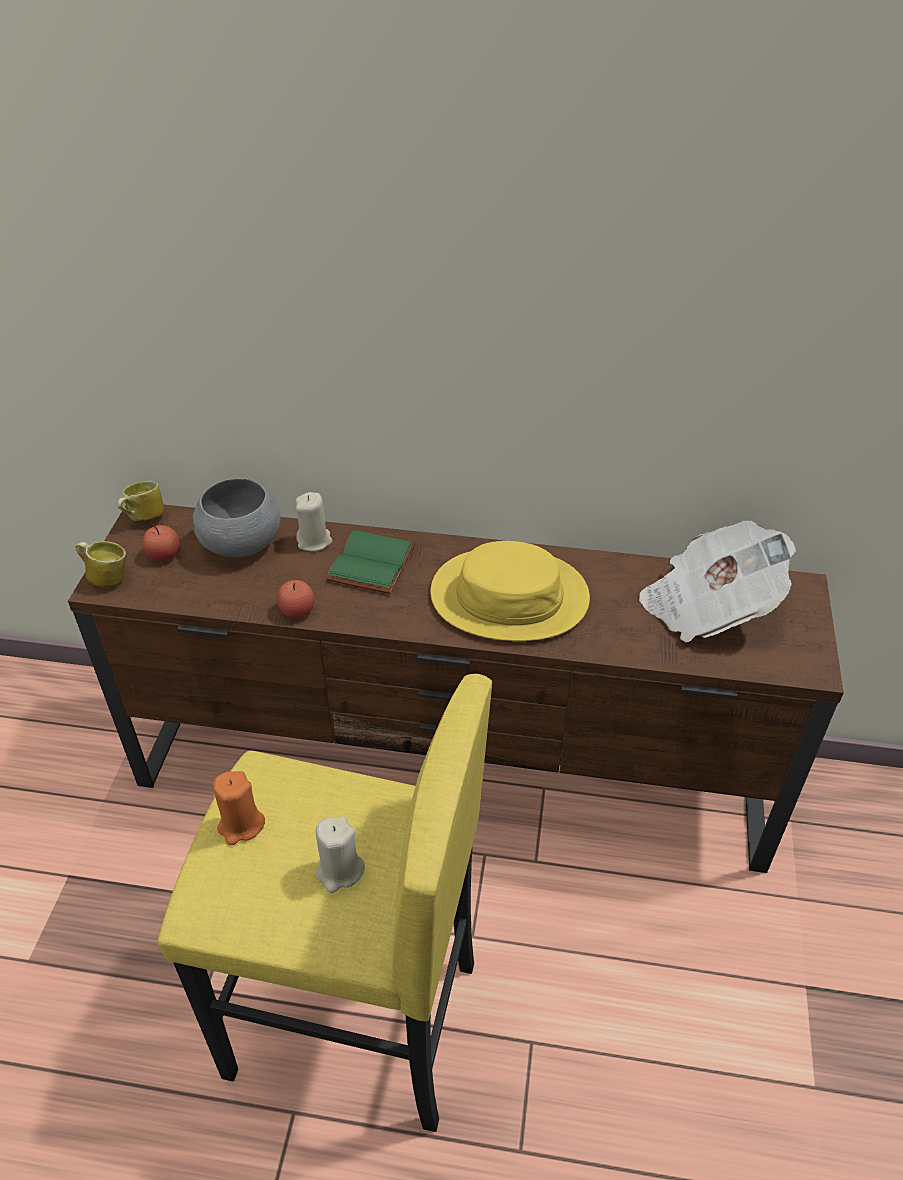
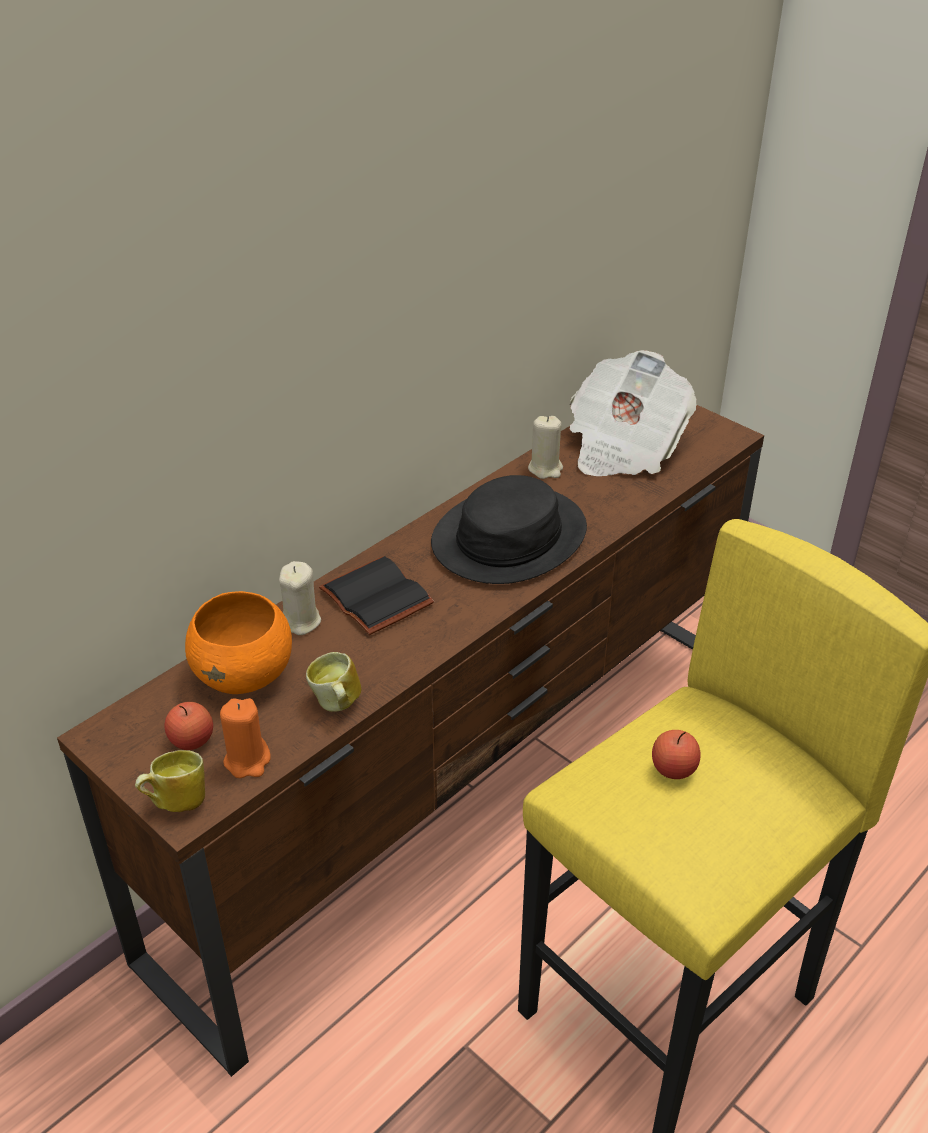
camera: 55 degrees left, 5 degrees down
(144, 518) = (107, 734): mug -> mug (336, 705)
(241, 825) = (638, 823): orange candle -> orange candle (247, 760)
(242, 544) = (245, 674): grey bowl -> orange bowl
(297, 611) = (389, 674): apple -> apple (673, 769)
(339, 871) = (740, 776): beige candle -> beige candle (545, 468)
(370, 562) = (373, 598): green book -> black book
(509, 596) = (508, 537): yellow hat -> black hat

